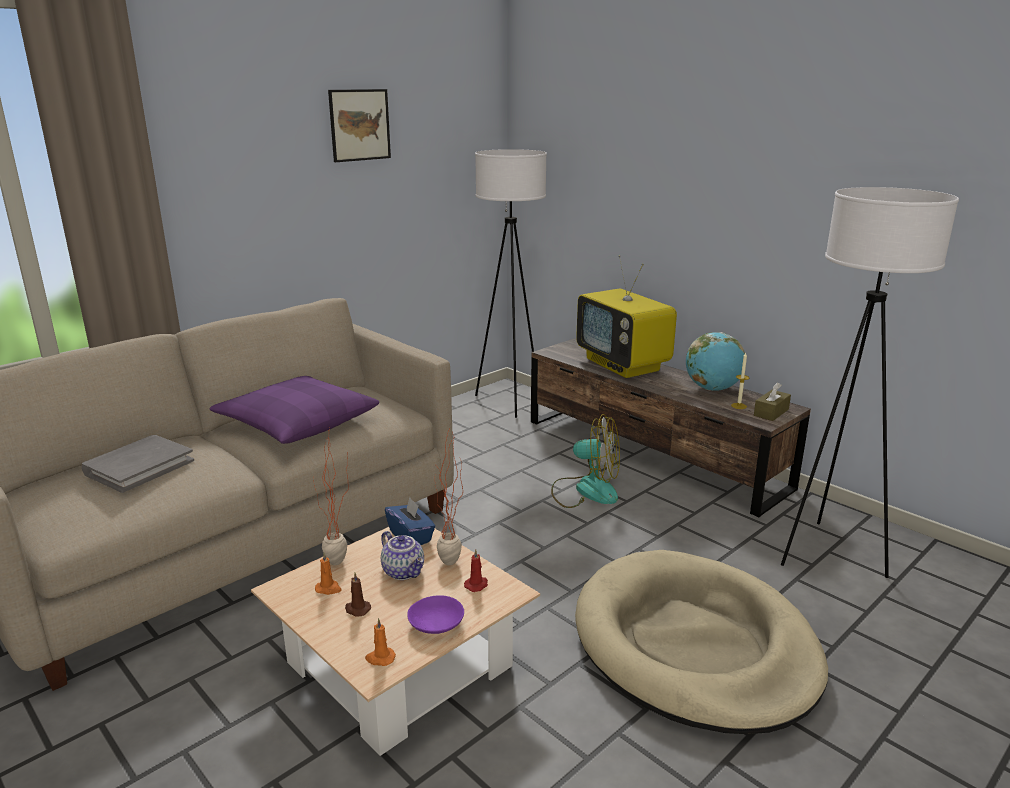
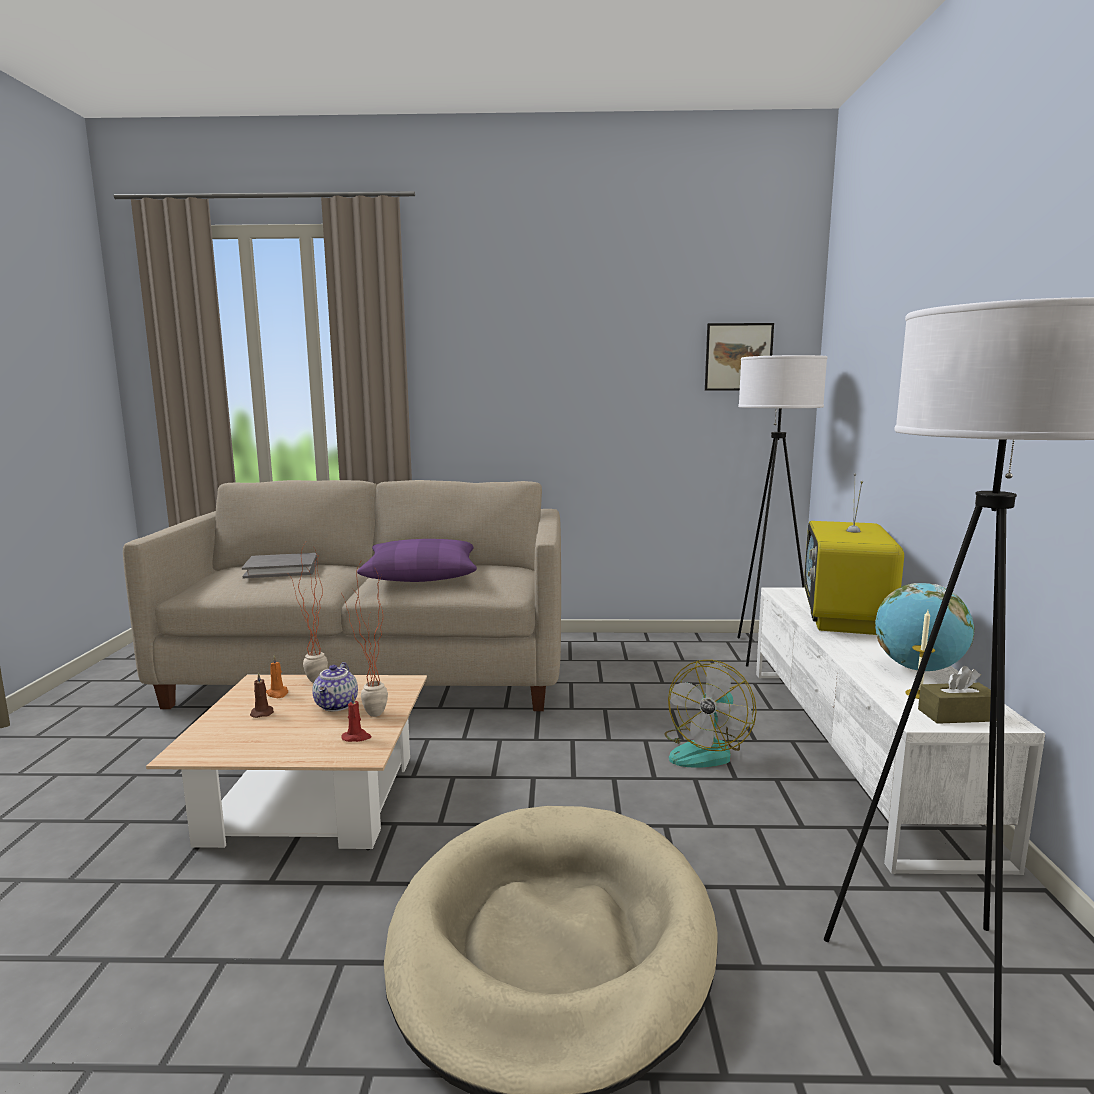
camera: 45 degrees right, 10 degrees down
(359, 125) = (618, 329): picture -> picture (738, 357)
(380, 658) = (204, 747): orange candle -> none
(411, 536) = (392, 687): blue tissue box -> none
(435, 624) = (276, 746): purple bowl -> none
(586, 490) = (706, 750): fan -> fan turned 60 degrees clockwise
(652, 453) = (855, 749): brown tv stand -> white tv stand

